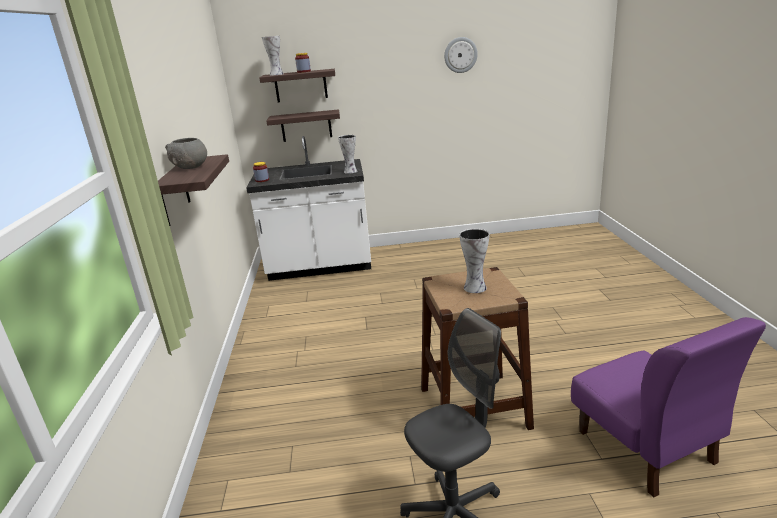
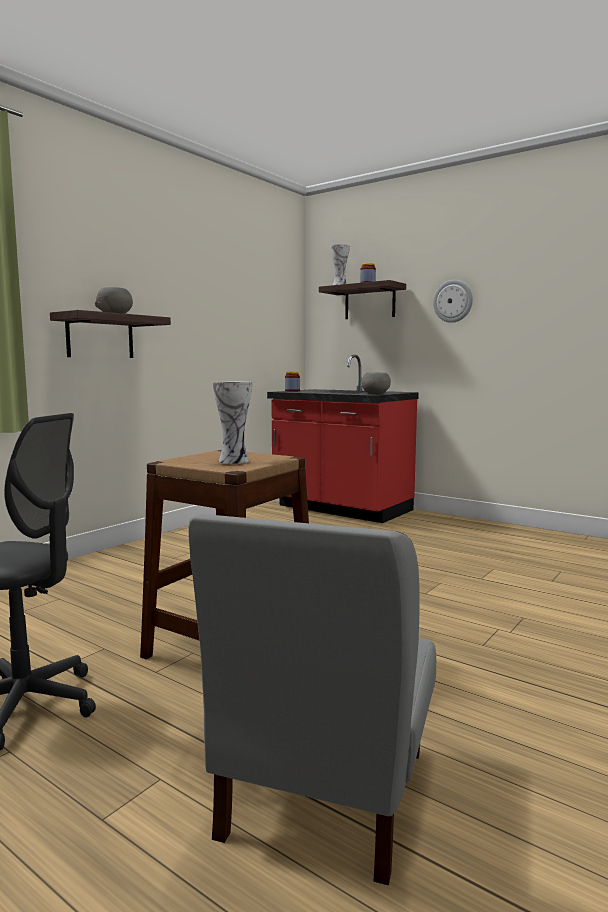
camera: 40 degrees right, 15 degrees down
(306, 126) = (369, 347): shelf -> none
(320, 266) = (341, 509): white counter -> red counter
(350, 171) = (375, 394): vase -> grey bowl
(460, 55) = (564, 267): wall clock -> wall clock (453, 301)
(645, 447) = (324, 792): purple chair -> grey chair

